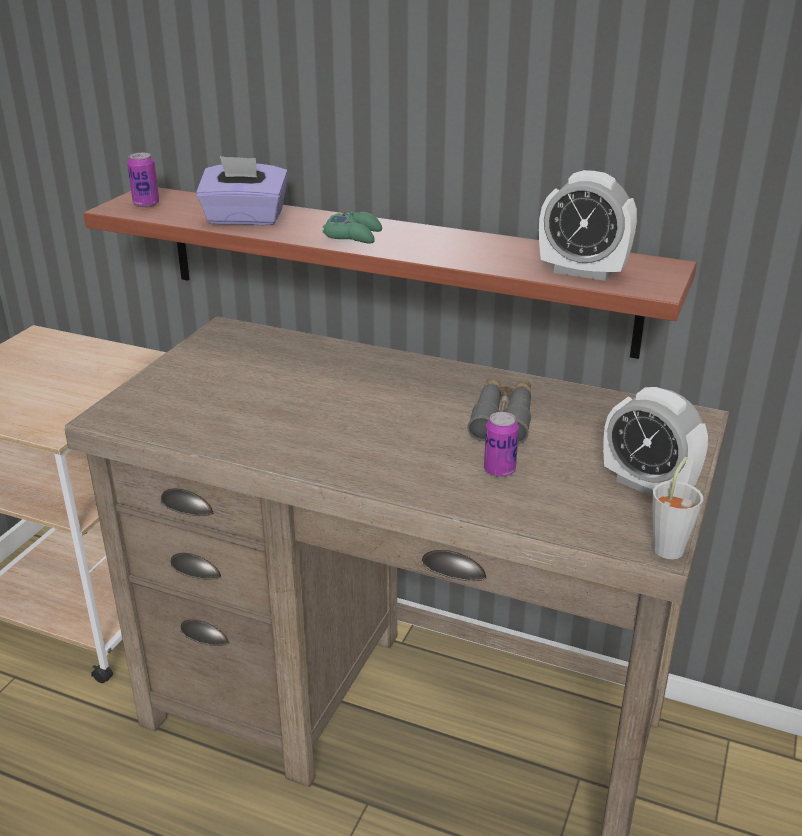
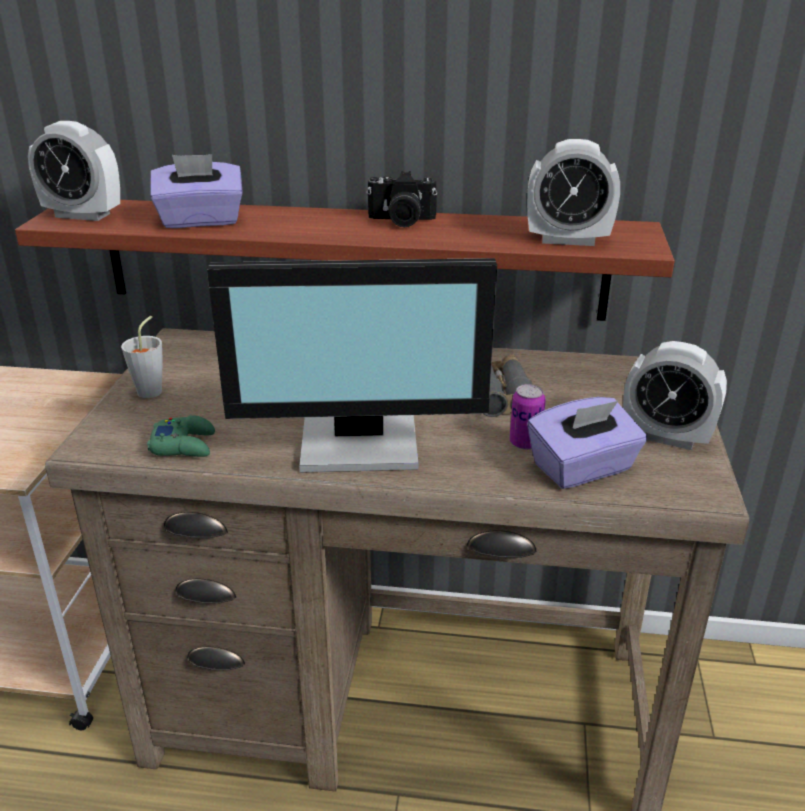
camera: 15 degrees left, 0 degrees up
(146, 204) = (83, 215): can -> alarm clock
(343, 447) = (361, 443): none -> monitor
(353, 235) = (324, 226): green game controller -> green game controller (184, 445)
(430, 236) = (401, 221): none -> camera
(543, 503) = (583, 468): none -> purple tissue box
(670, 546) = (719, 491): grey cup -> grey cup (153, 389)

